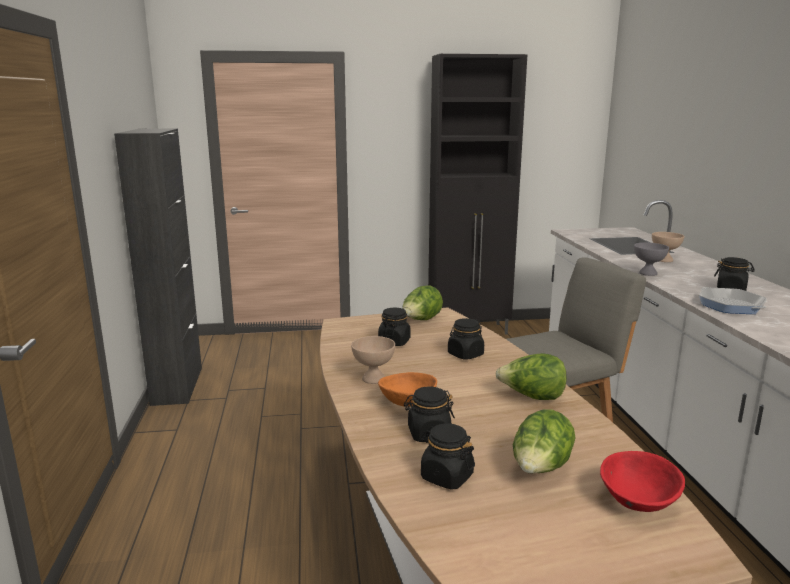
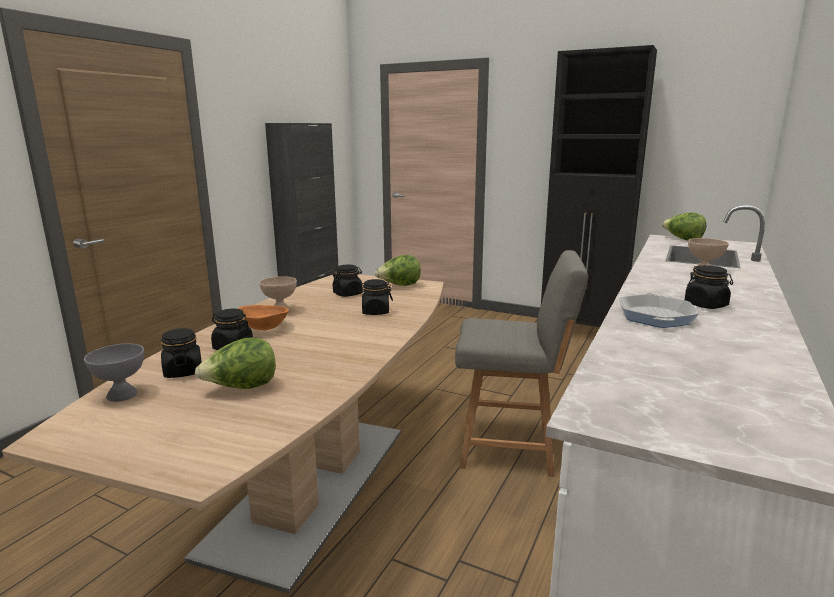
camera: 35 degrees right, 0 degrees up
(532, 397) = (351, 348): lettuce -> lettuce (683, 239)
(638, 502) = (250, 428): red bowl -> none
(648, 273) = (645, 278): grey bowl -> grey bowl (121, 395)

